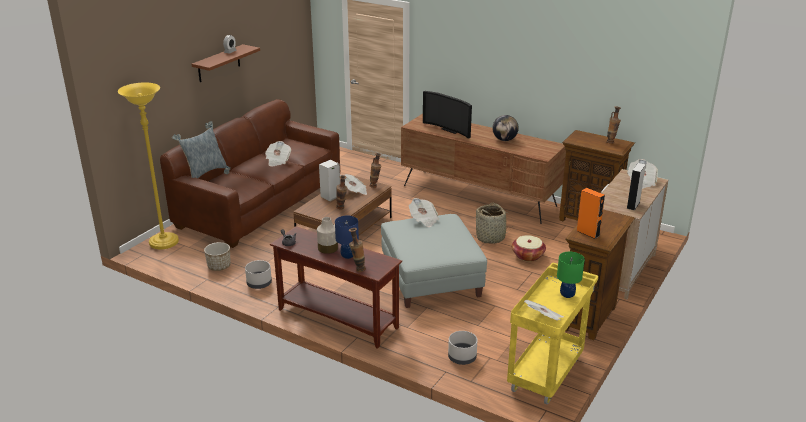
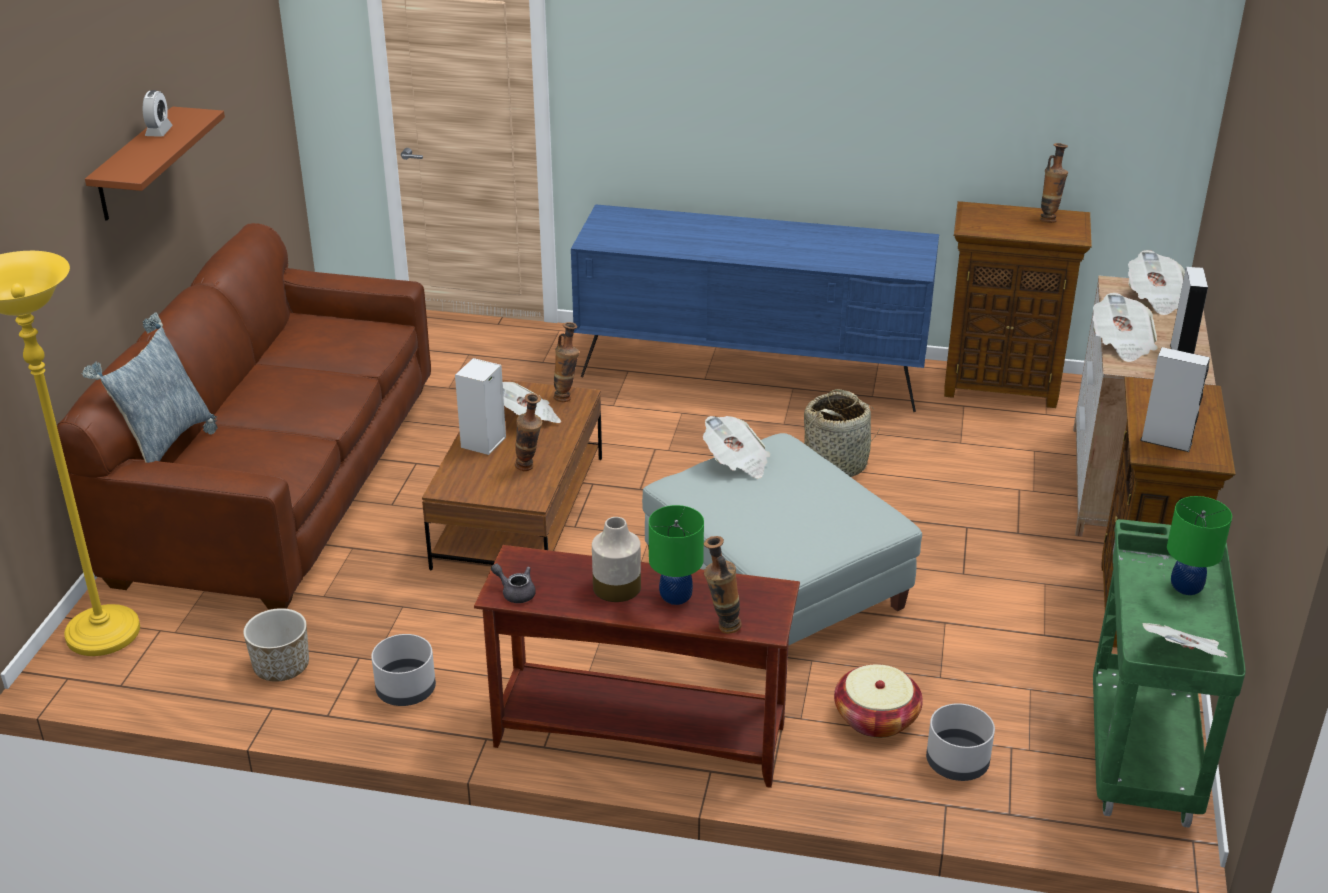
camera: 20 degrees left, 5 degrees up
(277, 161) = (316, 376): newspaper -> newspaper (1122, 344)
(348, 256) = (677, 598): blue table lamp -> green table lamp
(451, 130) = (683, 238): television -> none
(479, 196) = (753, 371): brown tv stand -> blue tv stand
(504, 140) = (810, 244): globe -> none
(527, 255) = (935, 491): basket -> basket (876, 718)
(547, 373) = (1140, 753): yellow cart -> green cart
(588, 233) = (1166, 441): orange speaker -> grey speaker

